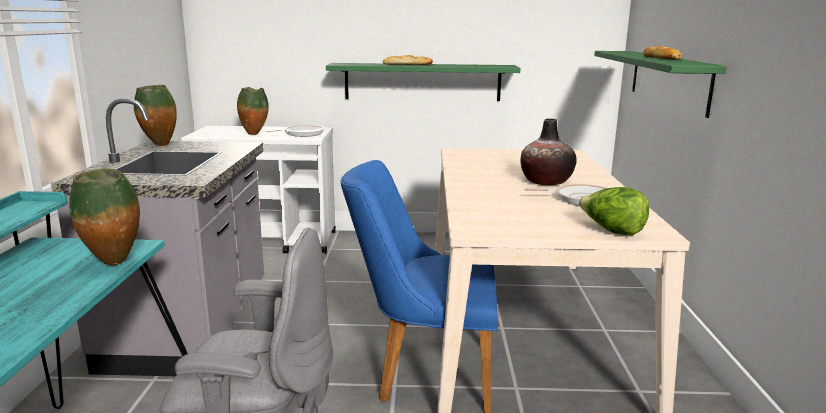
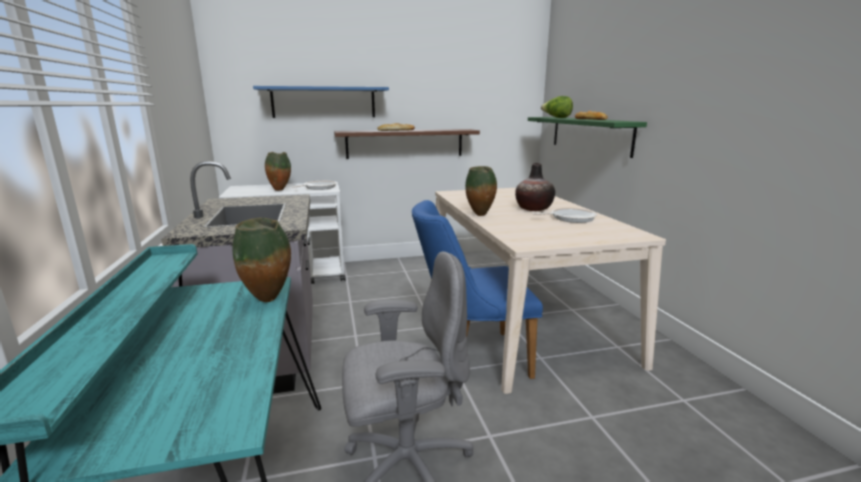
camera: 15 degrees left, 0 degrees up
(160, 145) = (224, 202): vase -> vase (480, 215)
(320, 27) = (324, 102): none -> blue shelf
(422, 82) = (405, 143): green shelf -> brown shelf
(612, 231) = (613, 237): lettuce -> lettuce (556, 118)

